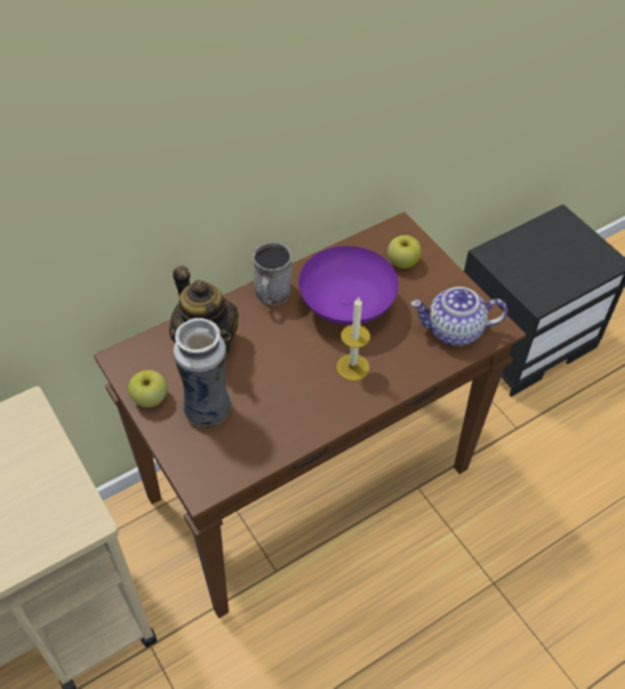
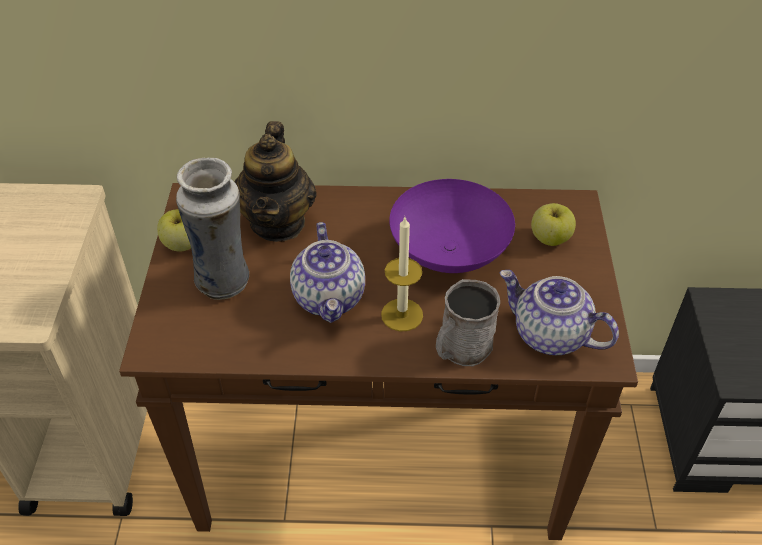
camera: 35 degrees right, 5 degrees down
(271, 295) = (381, 207): grey mug -> grey mug (461, 350)
(295, 381) = (330, 298): none -> teapot

